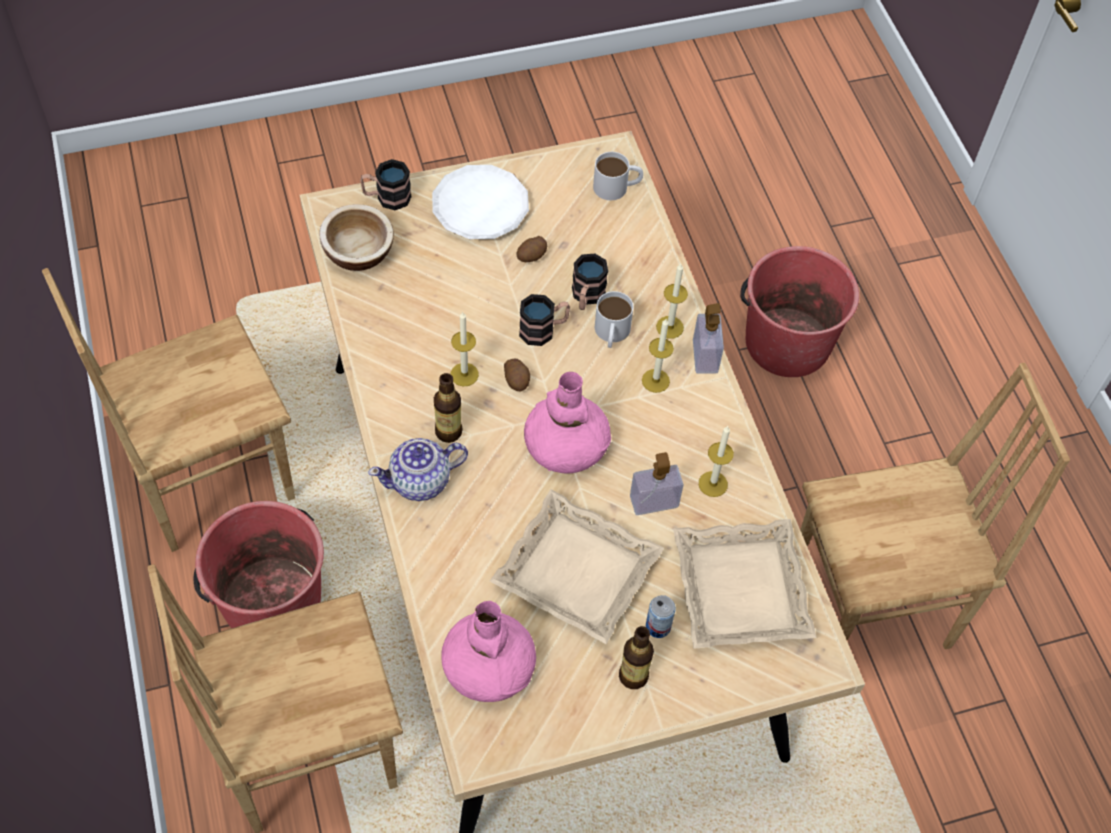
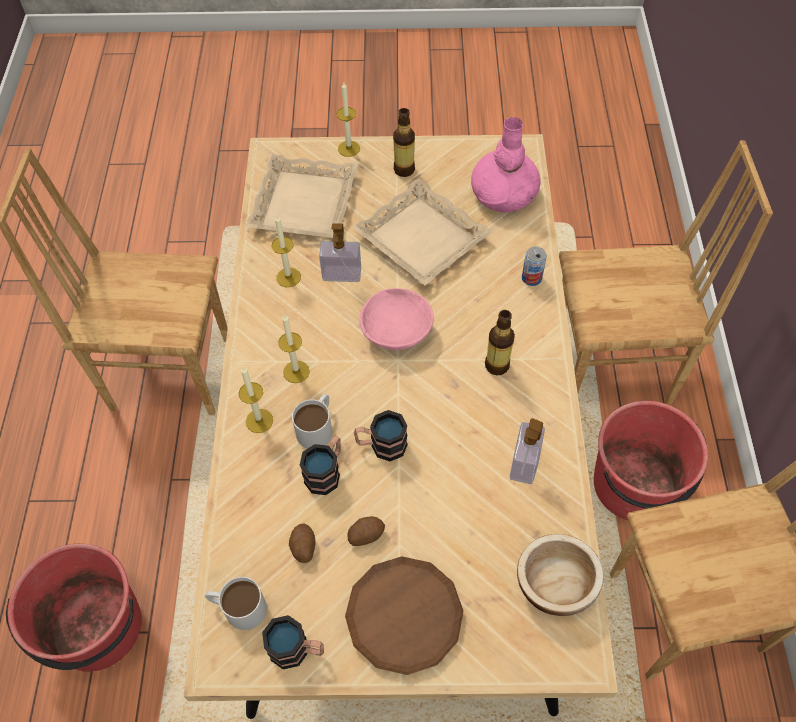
camera: 160 degrees left, 0 degrees up
(386, 197) = (511, 659): mug -> mug (297, 650)
(421, 481) = (529, 329): teapot -> none
(464, 374) = (470, 416): candle -> candle (349, 148)
(480, 207) = (404, 616): white plate -> brown plate
(517, 380) = (422, 399): potato -> potato (303, 547)
(565, 446) = (398, 332): pink vase -> pink bowl
(658, 626) = (374, 194): can -> can (531, 278)
(705, 356) = (240, 384): soap dispenser -> soap dispenser (524, 463)

